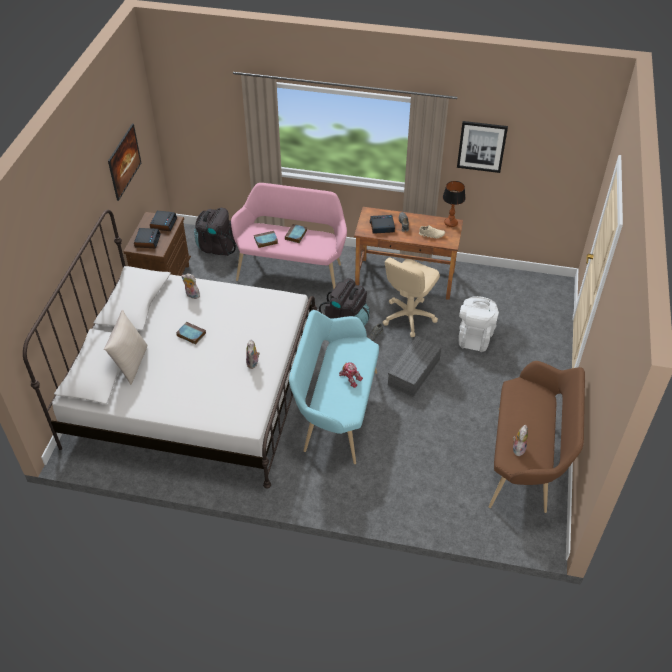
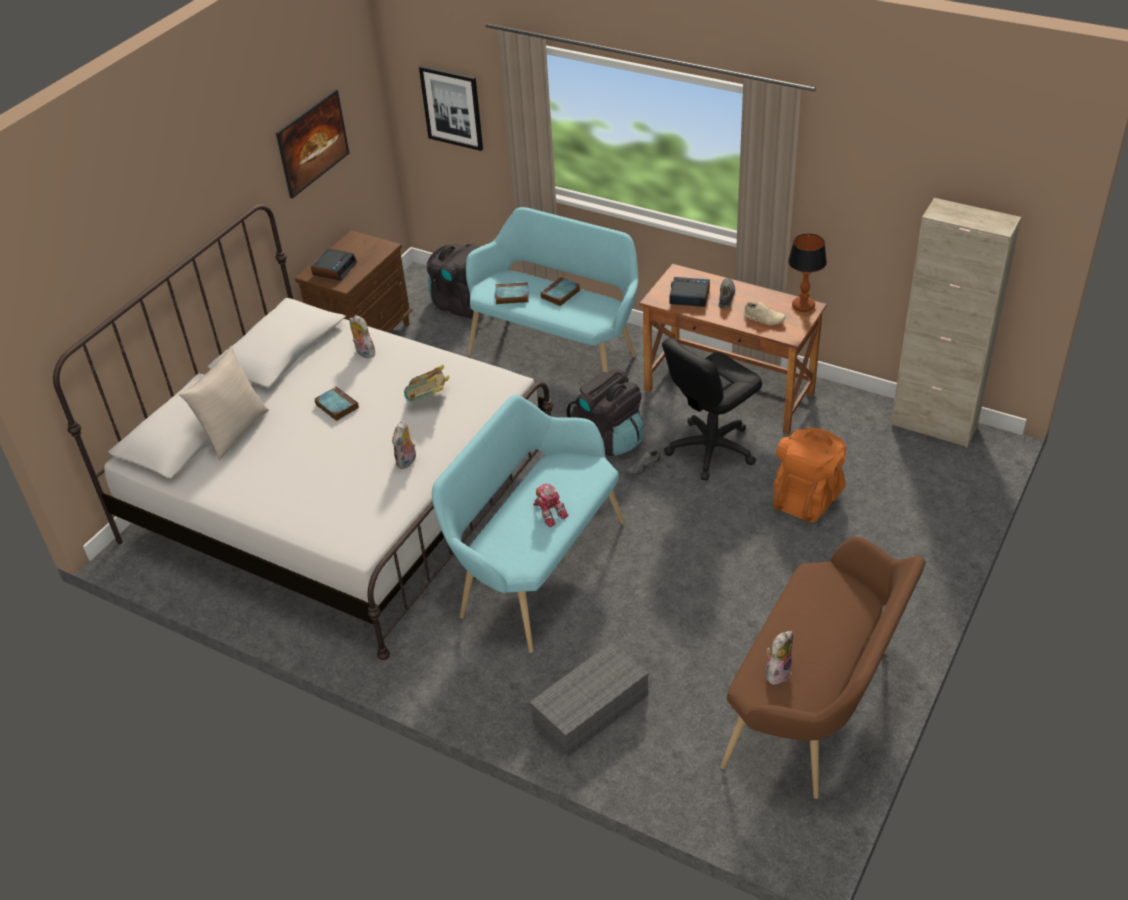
camera: 20 degrees right, 5 degrees down
(163, 223) = (368, 249): alarm clock -> none
(248, 319) = (429, 399): none -> book
(292, 270) = (557, 352): pink bench -> turquoise bench
(408, 317) = (711, 449): beige office chair -> black office chair
(414, 373) = (684, 534): grey storage box -> grey storage box (590, 711)
(475, 337) = (807, 498): white backpack -> orange backpack
(481, 146) = (860, 180): picture -> picture (452, 107)
(527, 280) = (933, 426): none -> beige cabinet

